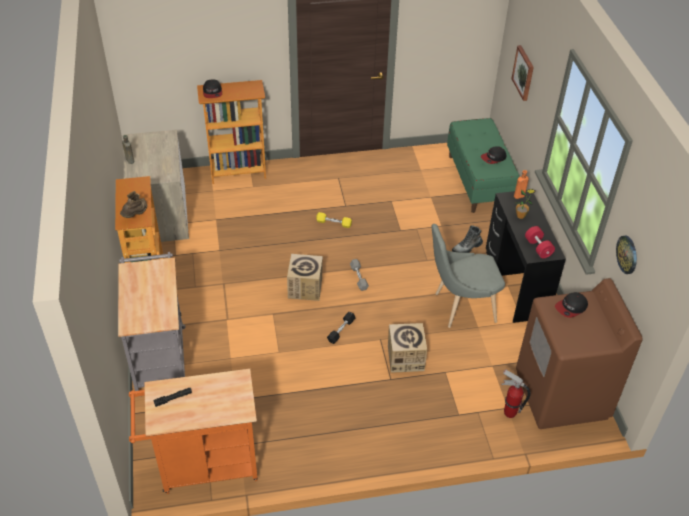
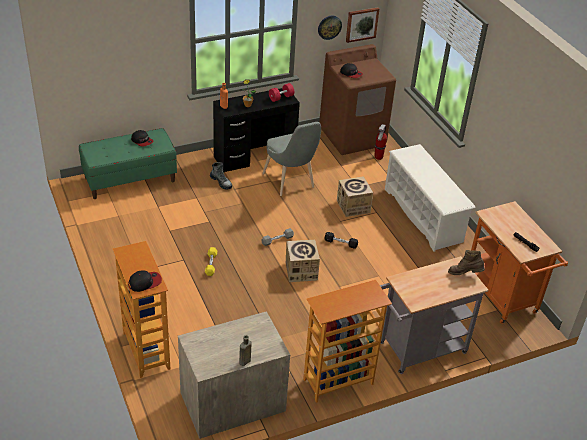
camera: 105 degrees left, 5 degrees down
(136, 215) = (366, 293): brown boot -> brown boot (465, 274)
(375, 429) = (423, 215): none -> white shoe rack
(524, 72) = (114, 64): picture -> picture (361, 24)

